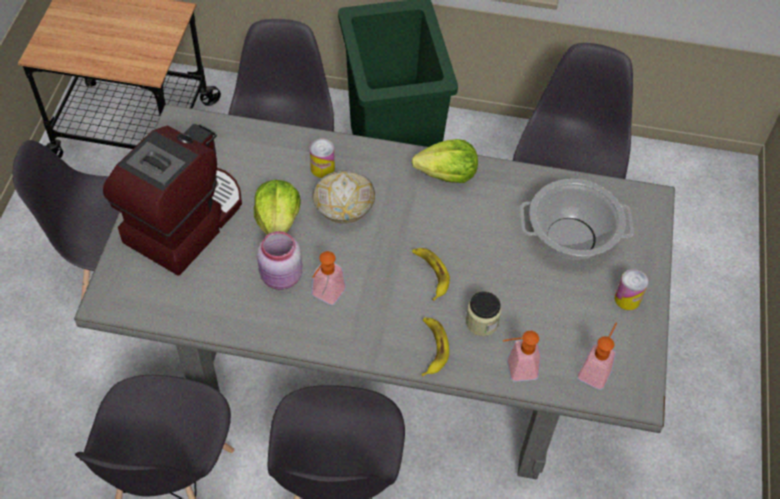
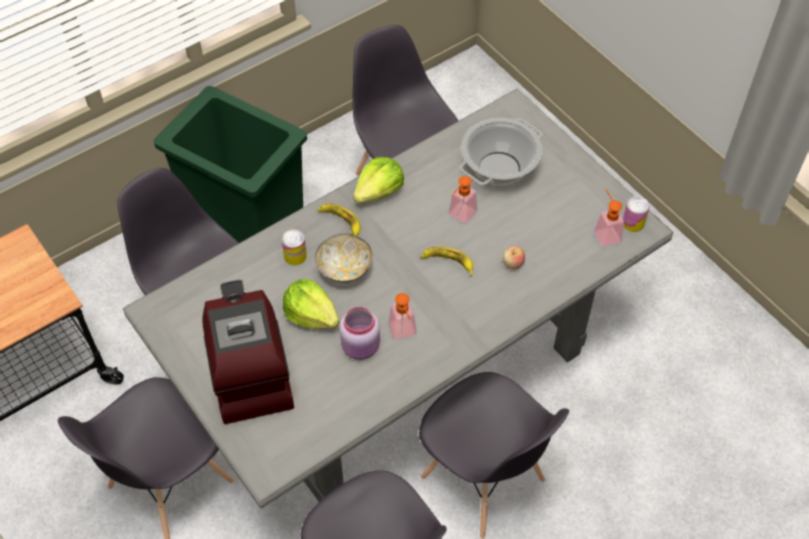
camera: 45 degrees left, 0 degrees up
(432, 347) = (504, 304): banana -> banana (340, 221)
(481, 322) = (513, 263): jar -> apple
(516, 370) = (565, 273): soap dispenser -> soap dispenser (459, 216)
(627, 299) = (572, 177): can -> can (633, 223)

